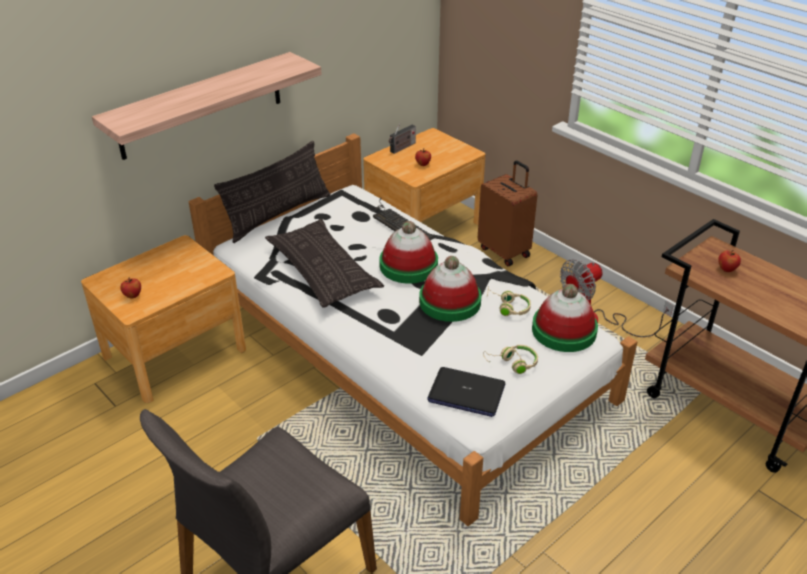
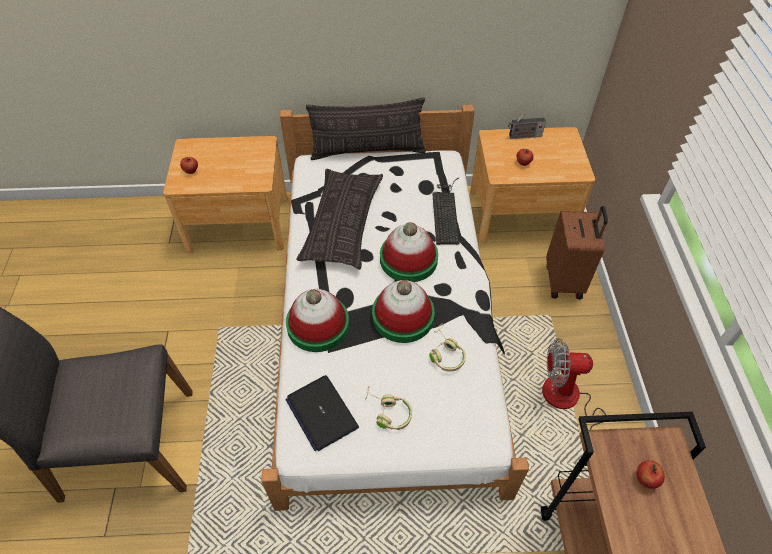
camera: 40 degrees right, 15 degrees up
(201, 105) = (303, 31): shelf -> none
(564, 330) = (467, 411): hat -> hat (318, 325)

